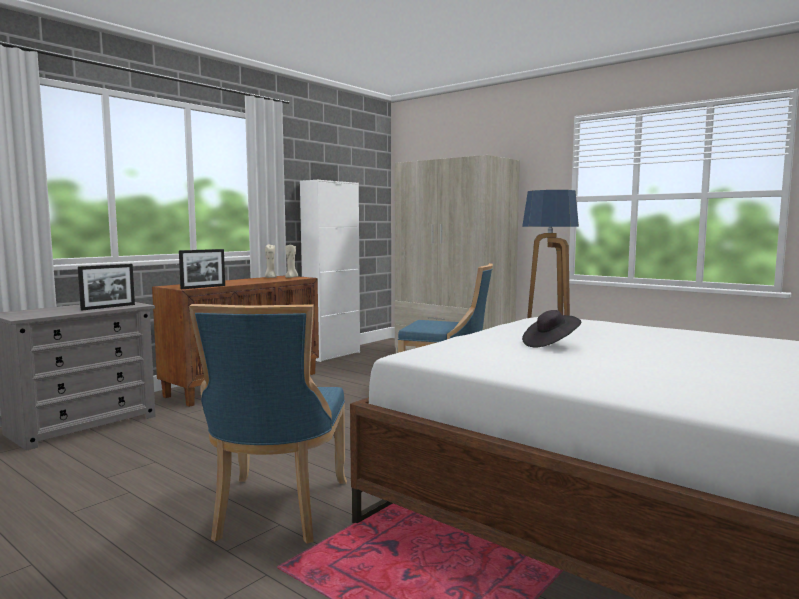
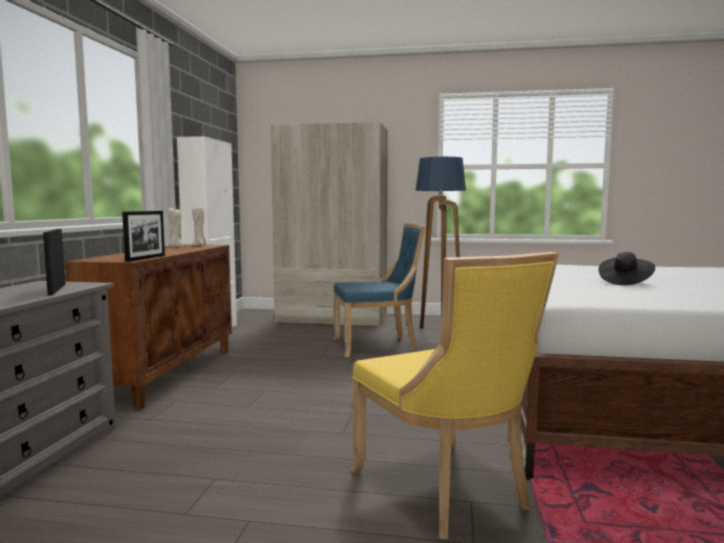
camera: 30 degrees left, 0 degrees up
(108, 307) = (57, 289): picture frame -> picture frame turned 150 degrees clockwise
(277, 511) = (445, 490): blue chair -> yellow chair

